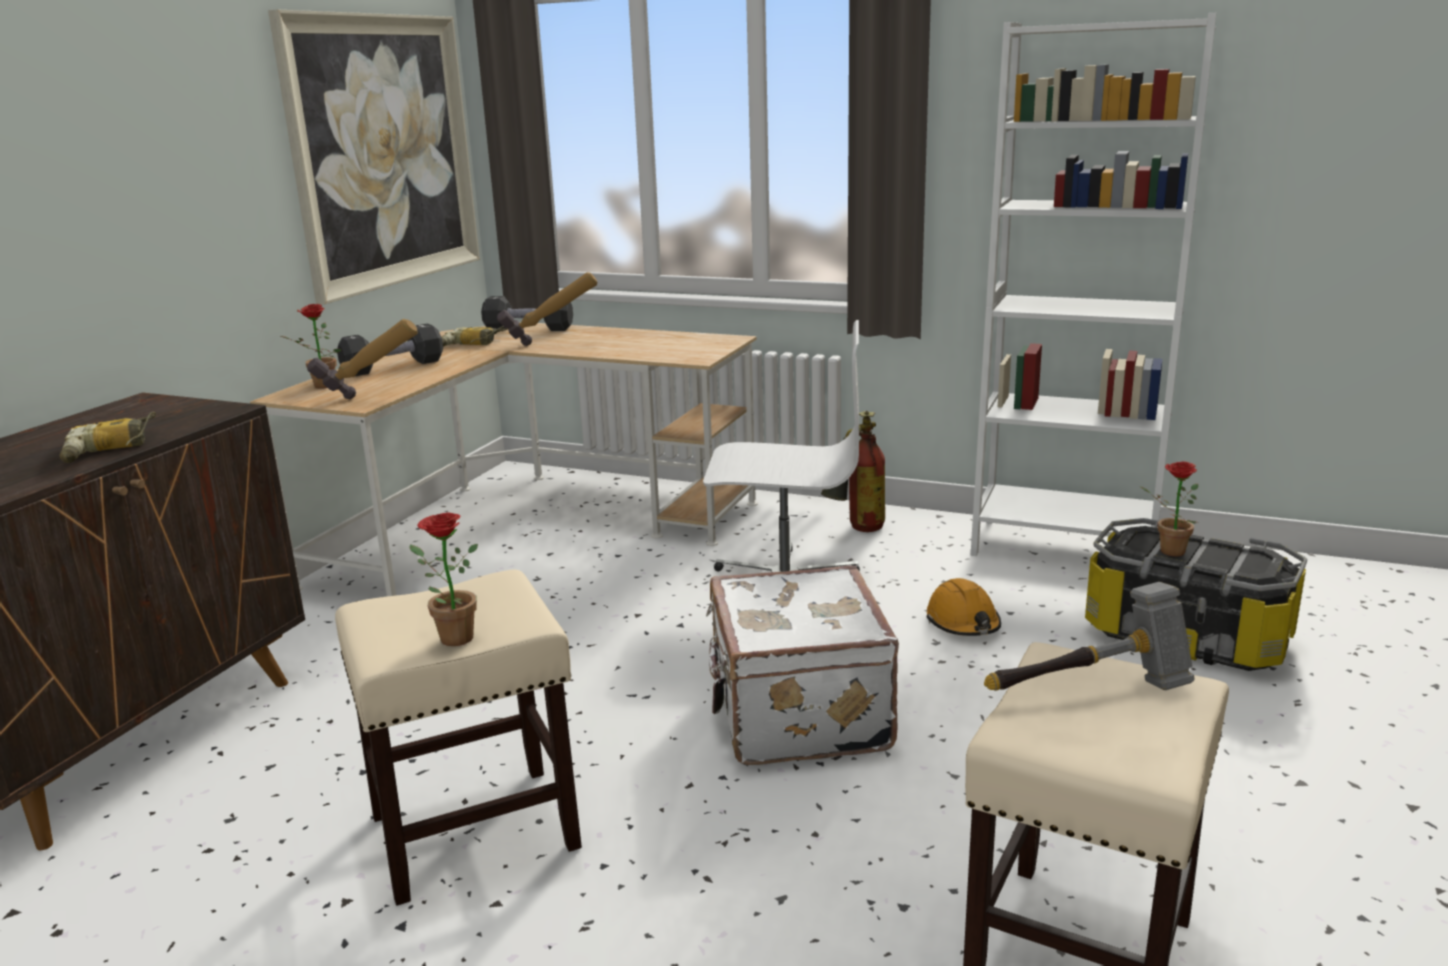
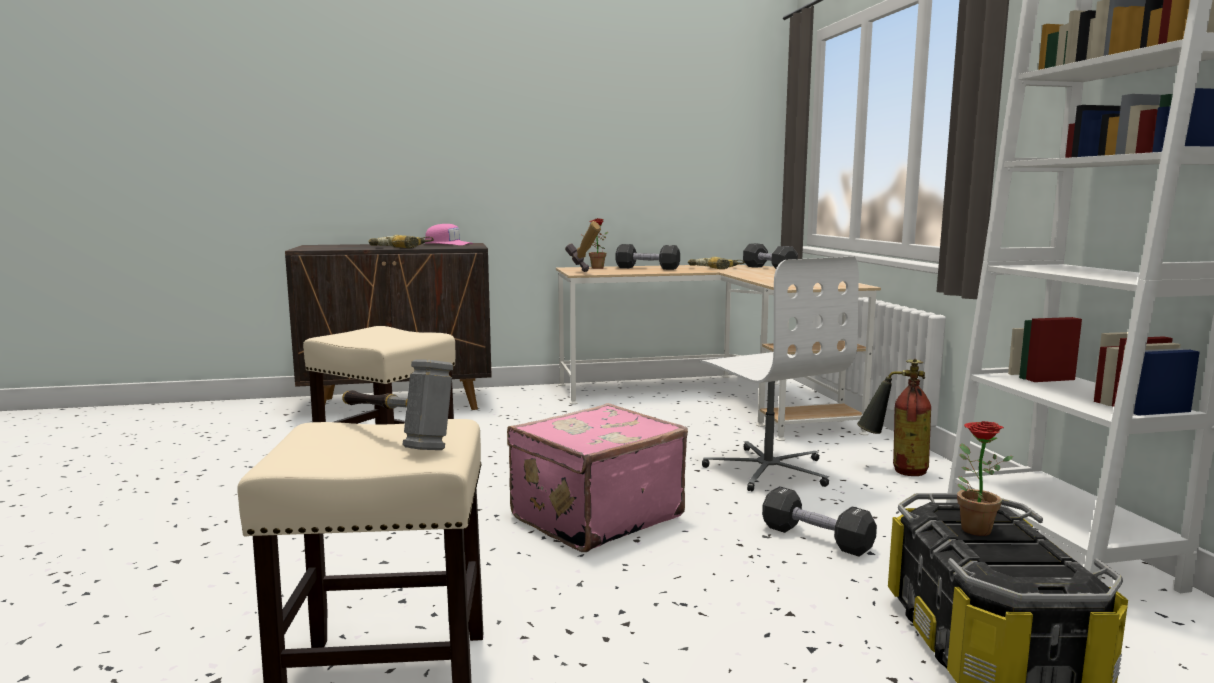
camera: 55 degrees right, 10 degrees down
(122, 414) = (448, 244): none -> pink cap
(383, 152) = (700, 141): picture -> none
(450, 637) = (358, 340): potted plant -> none
(551, 347) = (744, 274): hammer -> none
(796, 714) = (594, 516): white suitcase -> pink suitcase
(963, 623) = (816, 539): orange hard hat -> black dumbbell

